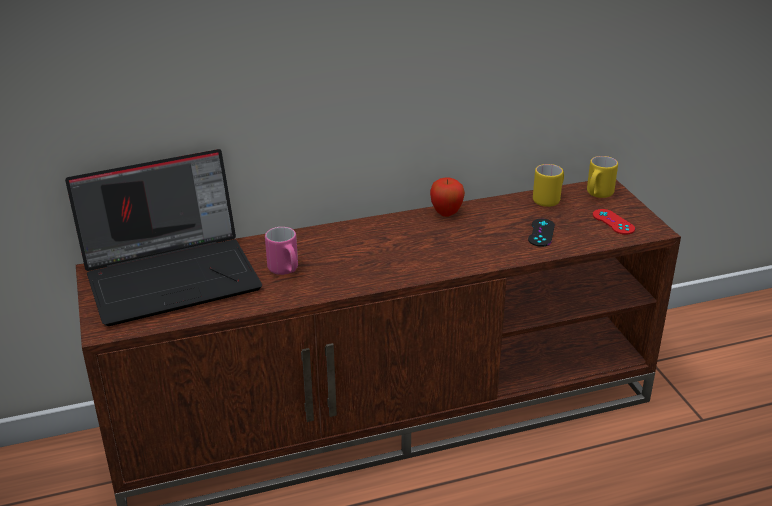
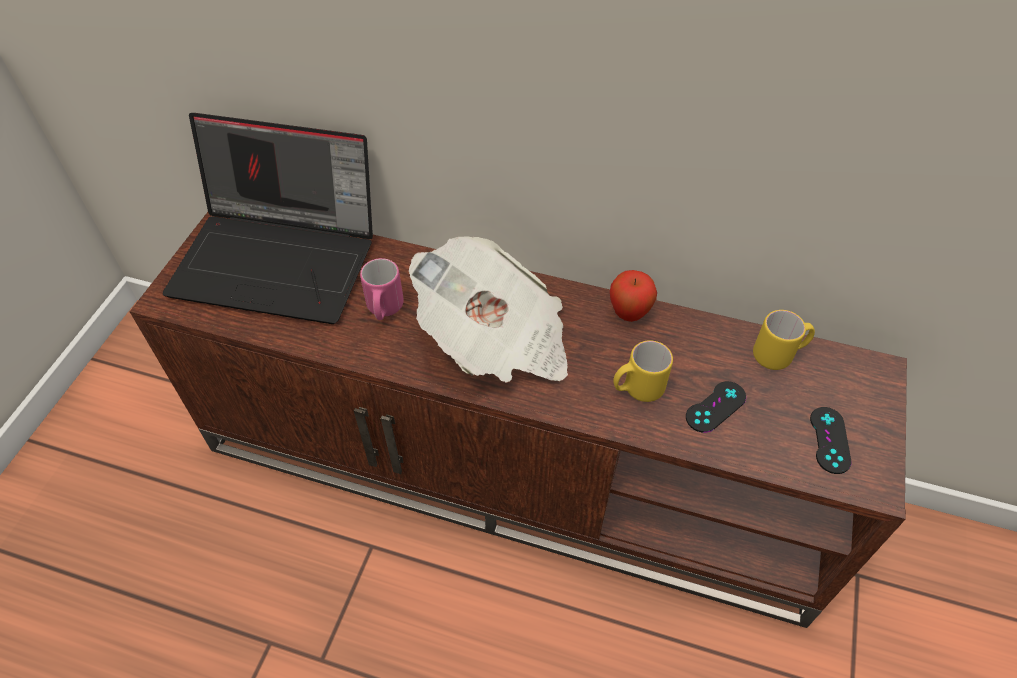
camera: 35 degrees right, 20 degrees up
(379, 255) = (496, 340): none -> newspaper
(597, 194) = (853, 380): yellow mug -> yellow mug (637, 389)
(613, 222) = (829, 440): red game controller -> black game controller

